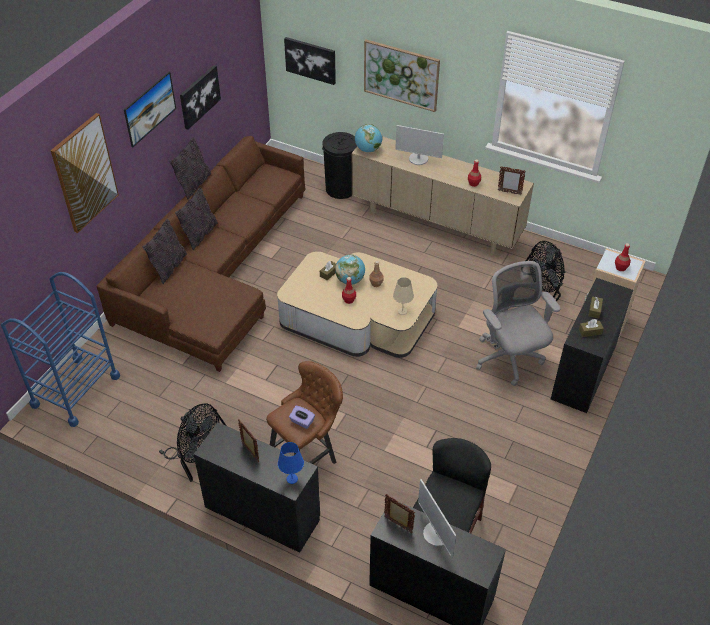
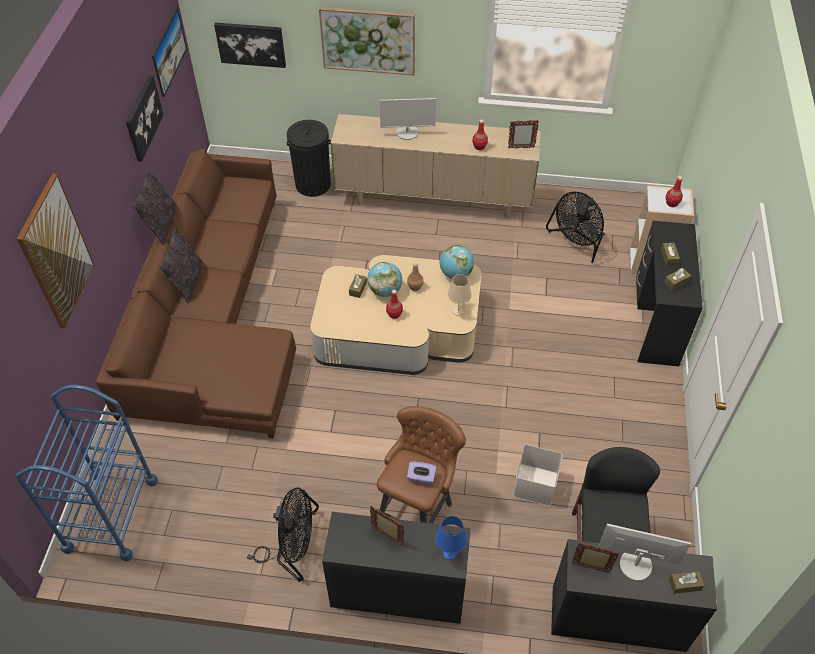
camera: 20 degrees left, 5 degrees up
(152, 118) = (105, 159): picture -> picture (171, 62)
(169, 267) = (169, 332): black pillow -> none
(368, 149) = (347, 134): globe -> globe (455, 274)
(412, 467) = (534, 483): none -> white storage box
(437, 534) = (635, 564): monitor -> monitor turned 150 degrees clockwise
(470, 562) = (684, 584): none -> brown tissue box
(511, 361) = (580, 331): grey office chair -> none

